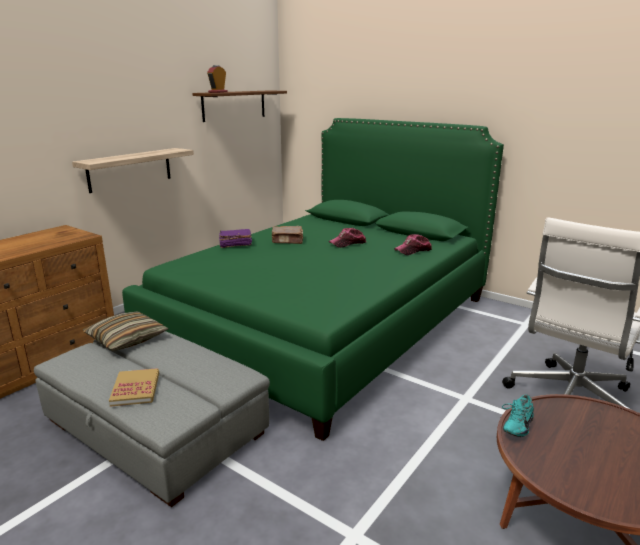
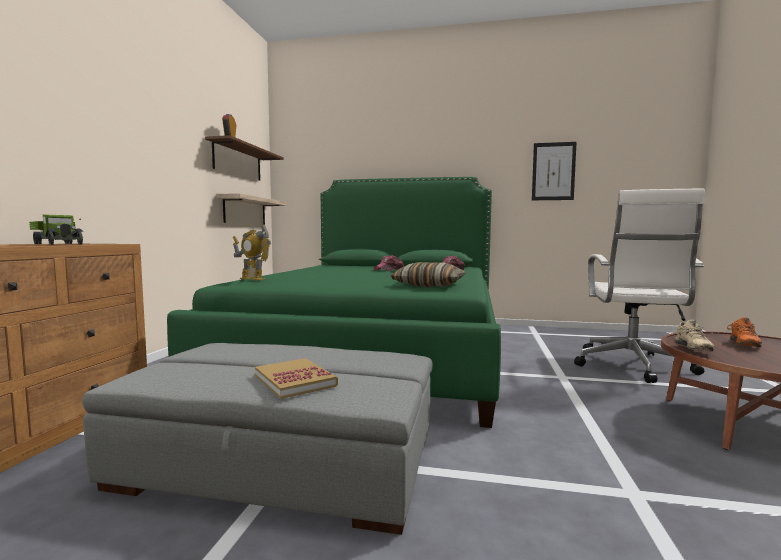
camera: 25 degrees left, 15 degrees down
(47, 238) = (58, 244): none -> toy truck
(127, 339) = (214, 352): pillow -> pillow (429, 285)
(130, 169) = (143, 197): shelf -> shelf (245, 211)
(192, 260) = (252, 279): none -> toy robot
(235, 244) = (280, 274): purple book -> none
(288, 241) = (331, 271): brown book -> none
(515, 425) = (690, 349): turquoise shoe -> beige shoe
(590, 124) = (553, 171): none -> picture
(597, 432) = (741, 345): none -> orange shoe

